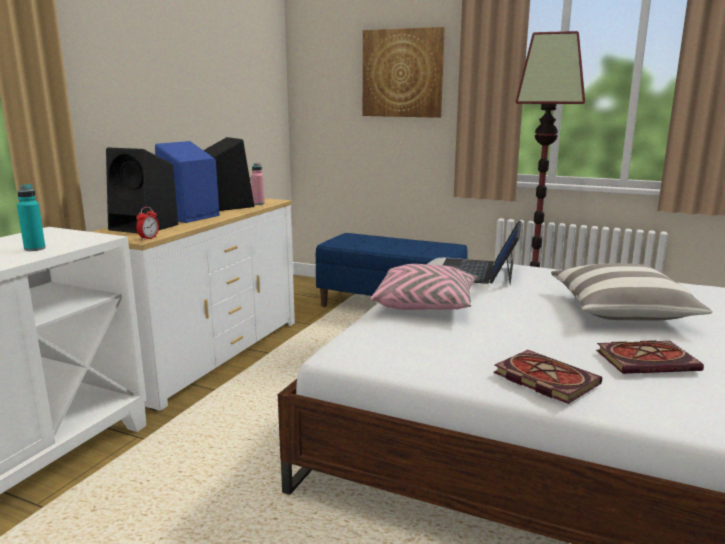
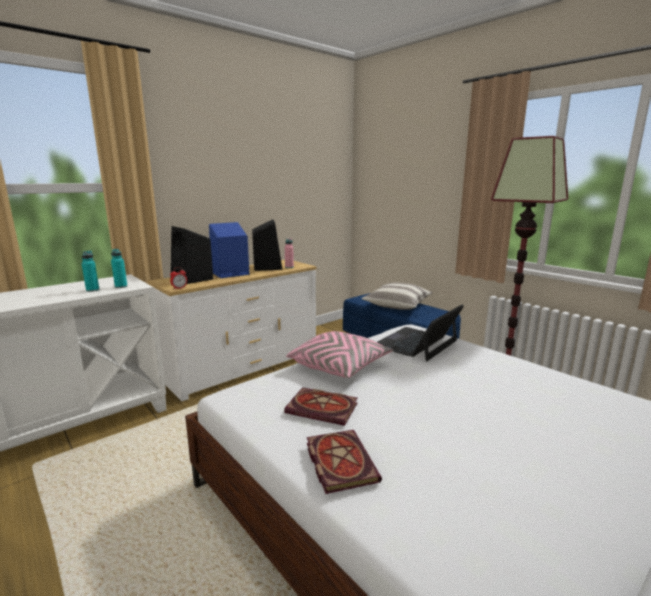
camera: 25 degrees right, 0 degrees up
(74, 241) = (121, 286): none -> turquoise bottle
(402, 73) = (426, 171): picture -> none
(621, 311) = (501, 409): pillow -> pillow (397, 305)
(648, 360) = (460, 469): book -> book (324, 408)

